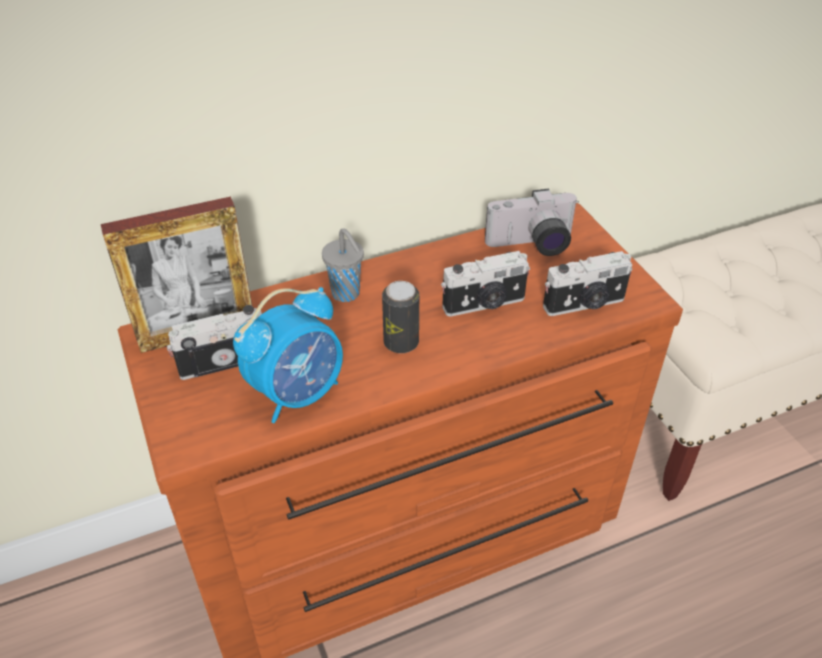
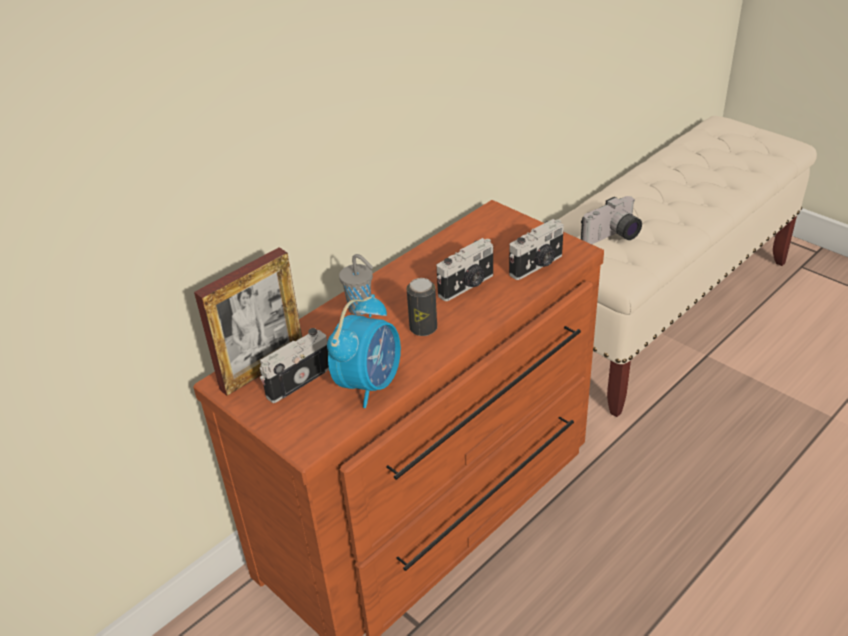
camera: 20 degrees left, 5 degrees down
(532, 245) = (477, 237): camera -> camera (613, 237)

